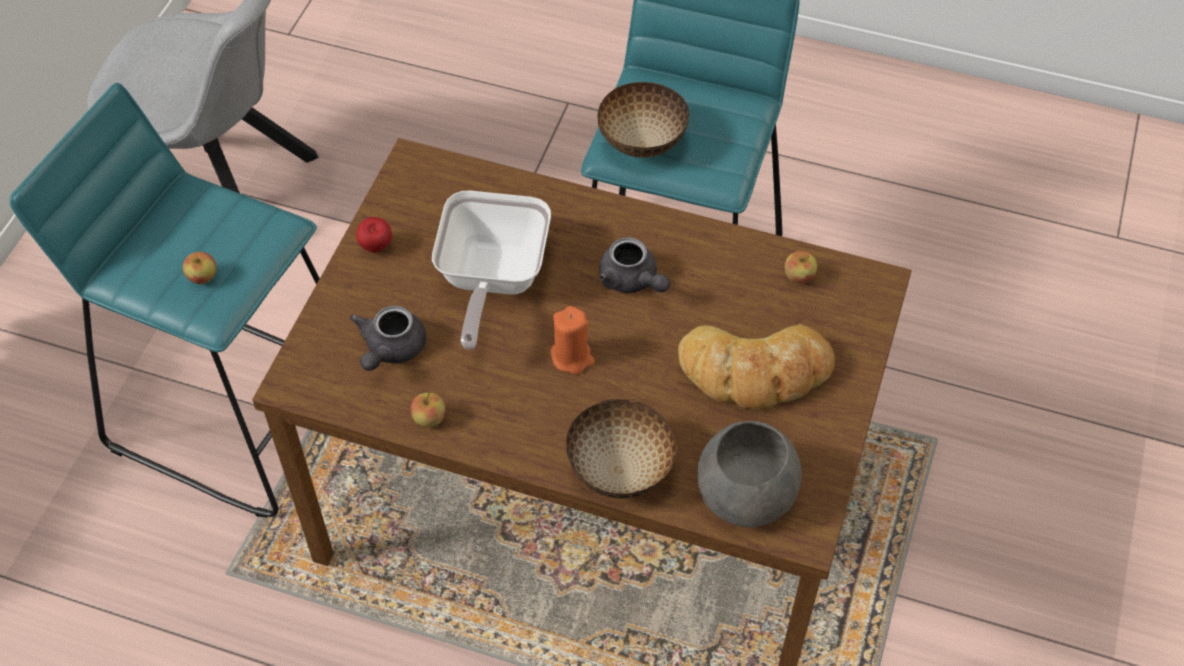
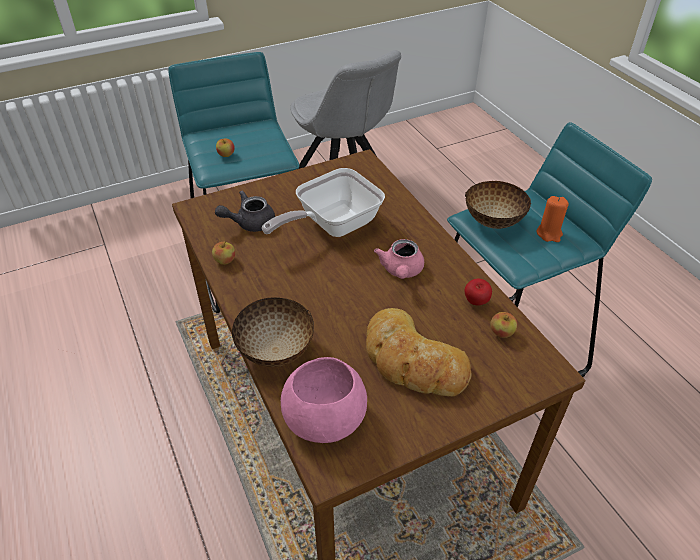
camera: 45 degrees right, 10 degrees down
(376, 248) = (301, 182): apple -> apple (476, 303)
(572, 357) = (324, 283): orange candle -> orange candle (549, 233)
(632, 281) = (401, 271): grey teapot -> pink teapot
(745, 495) = (323, 418): grey bowl -> pink bowl

